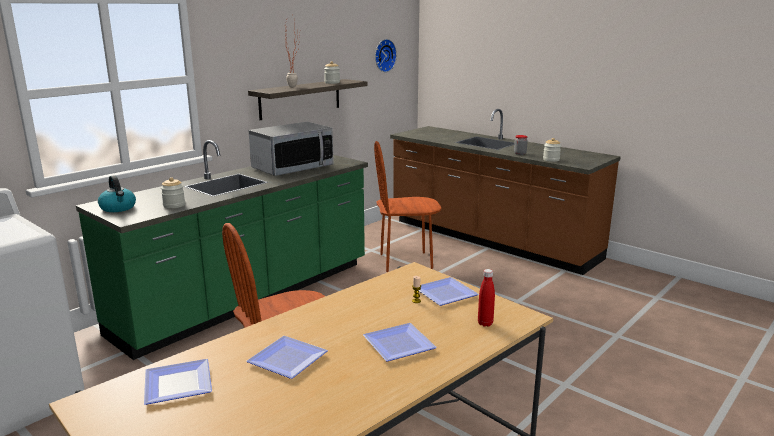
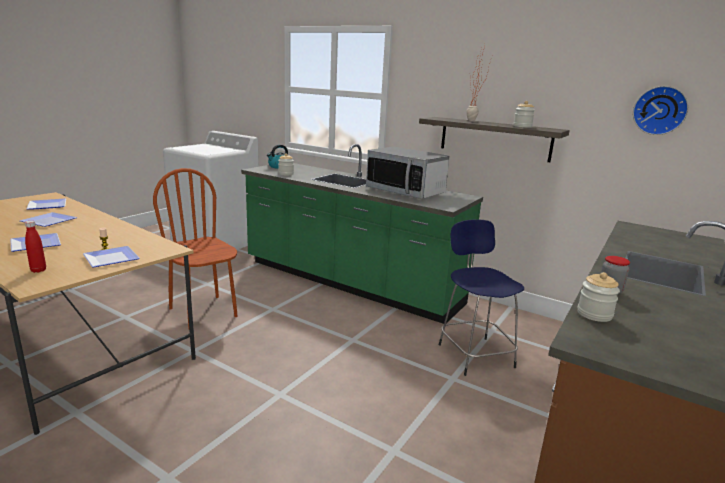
camera: 80 degrees right, 0 degrees up
(406, 261) = (474, 354): brown chair -> blue stool

